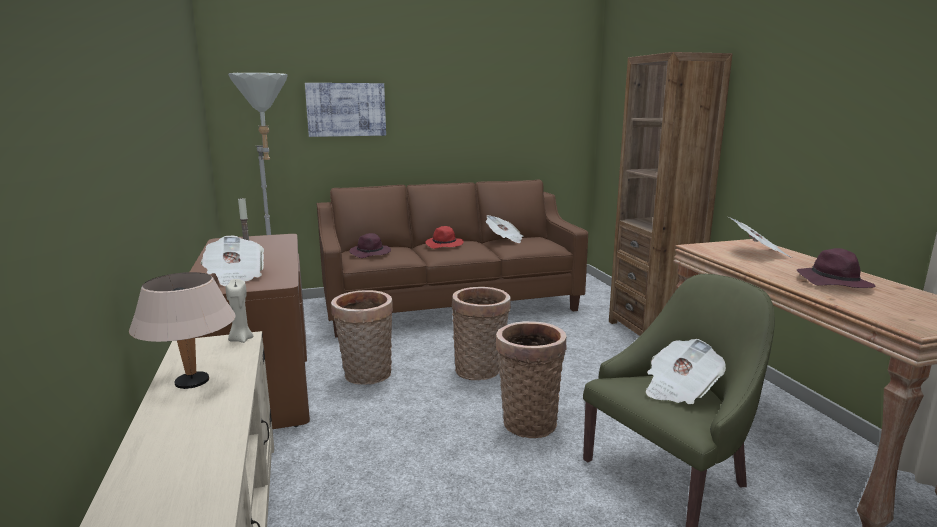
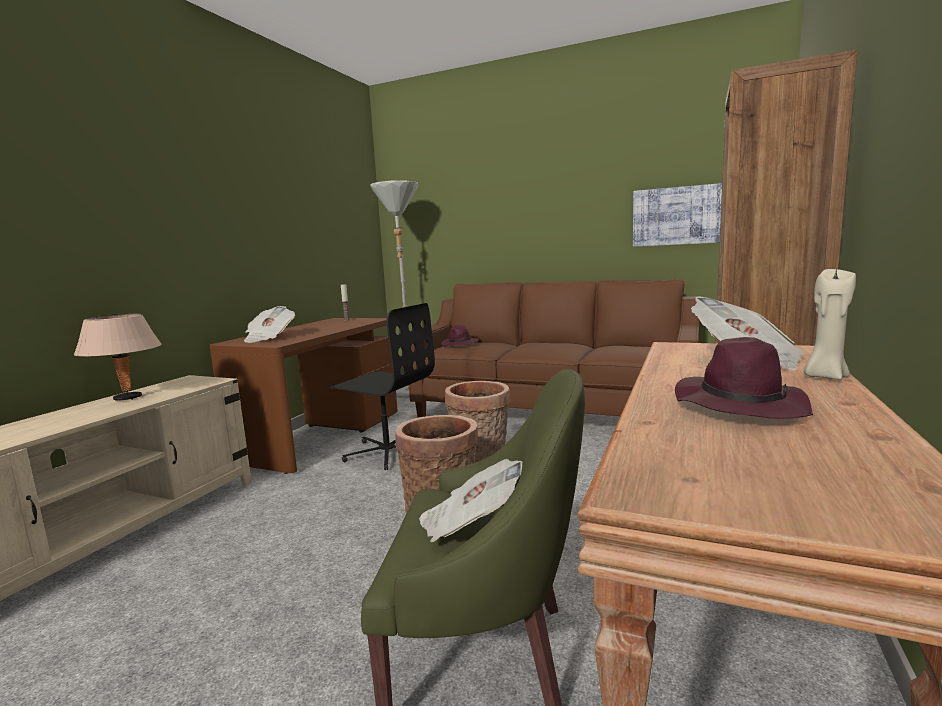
camera: 40 degrees right, 5 degrees down
(241, 339) = (213, 381): beige candle -> beige candle (825, 377)
(346, 109) = (482, 212): picture -> picture (676, 216)
(366, 376) = (387, 452): basket -> black office chair
(445, 245) = (537, 344): red hat -> none
(504, 239) = (610, 345): newspaper -> none

